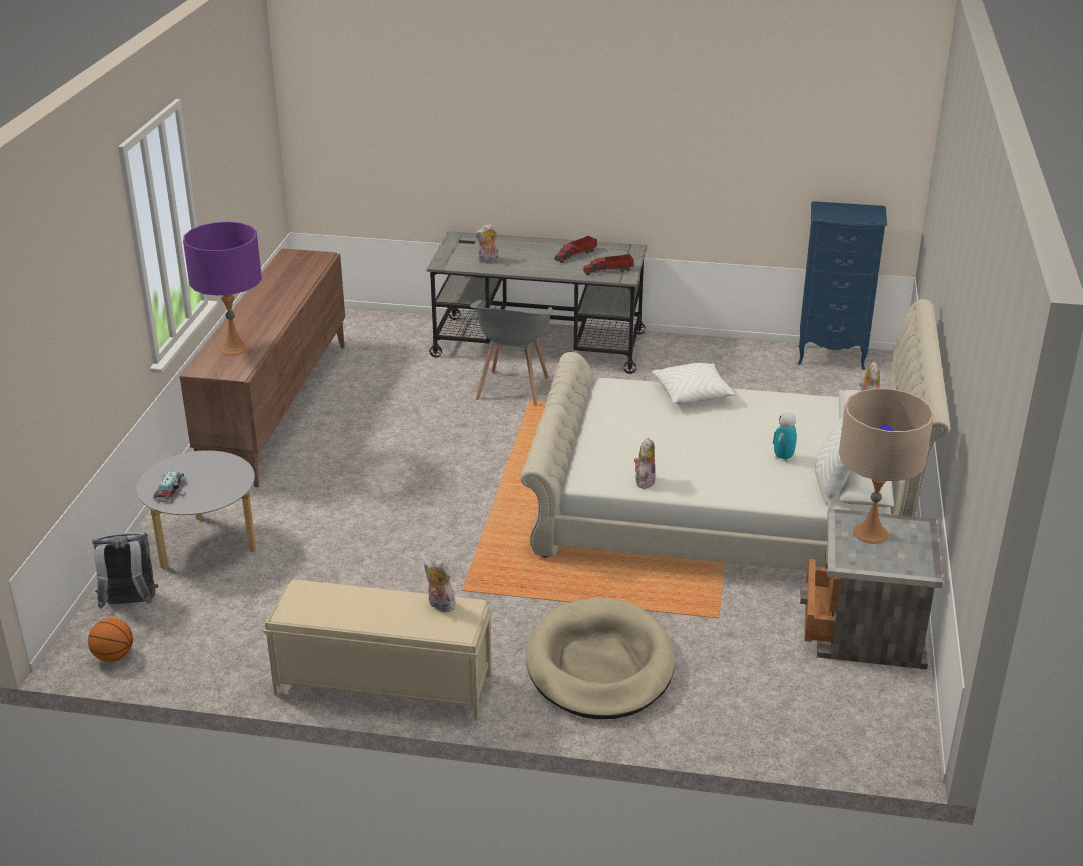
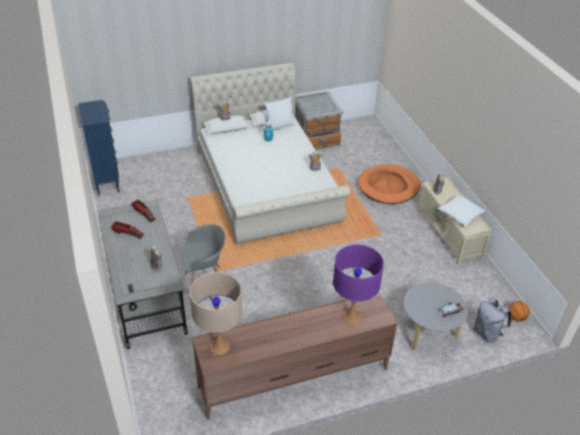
camera: 120 degrees left, 10 degrees up
(600, 665) = (388, 186): beige dog bed -> orange dog bed
(692, 394) = (233, 174): white pillow -> white pillow (460, 214)
(870, 533) = (313, 107): beige table lamp -> beige table lamp (219, 346)

